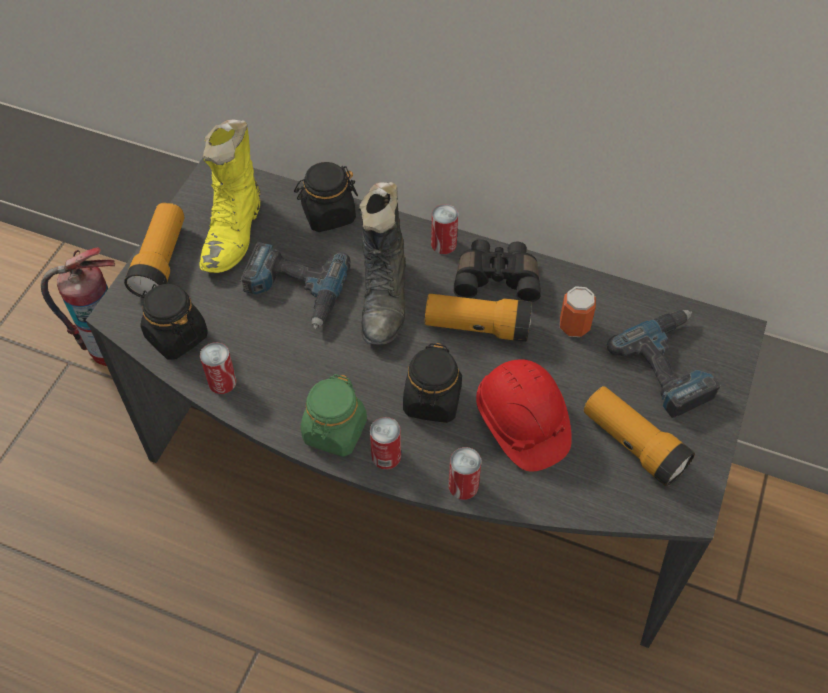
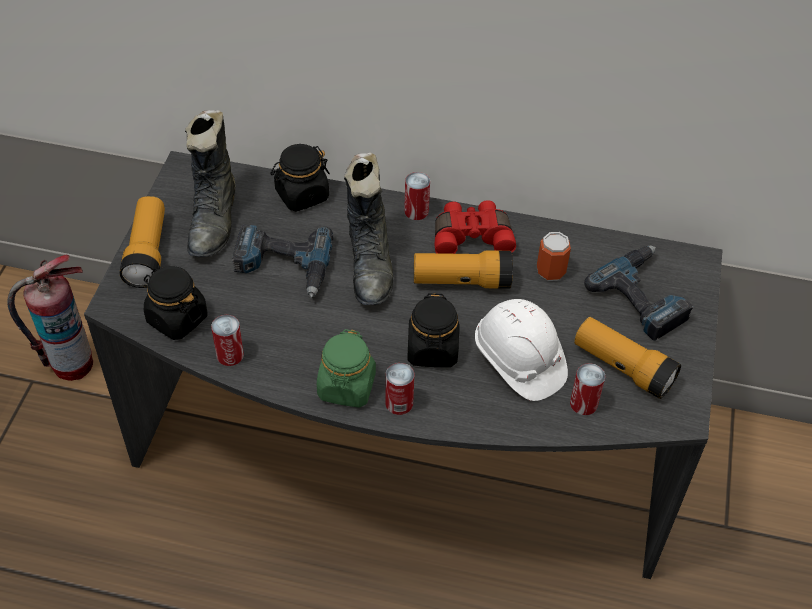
camera: 10 degrees left, 5 degrees down
(235, 233) = (214, 220): yellow boot -> black boot
(463, 486) = (475, 420): can -> can (583, 403)
(497, 278) = (472, 236): black binoculars -> red binoculars
(521, 424) = (518, 361): red hard hat -> white hard hat

